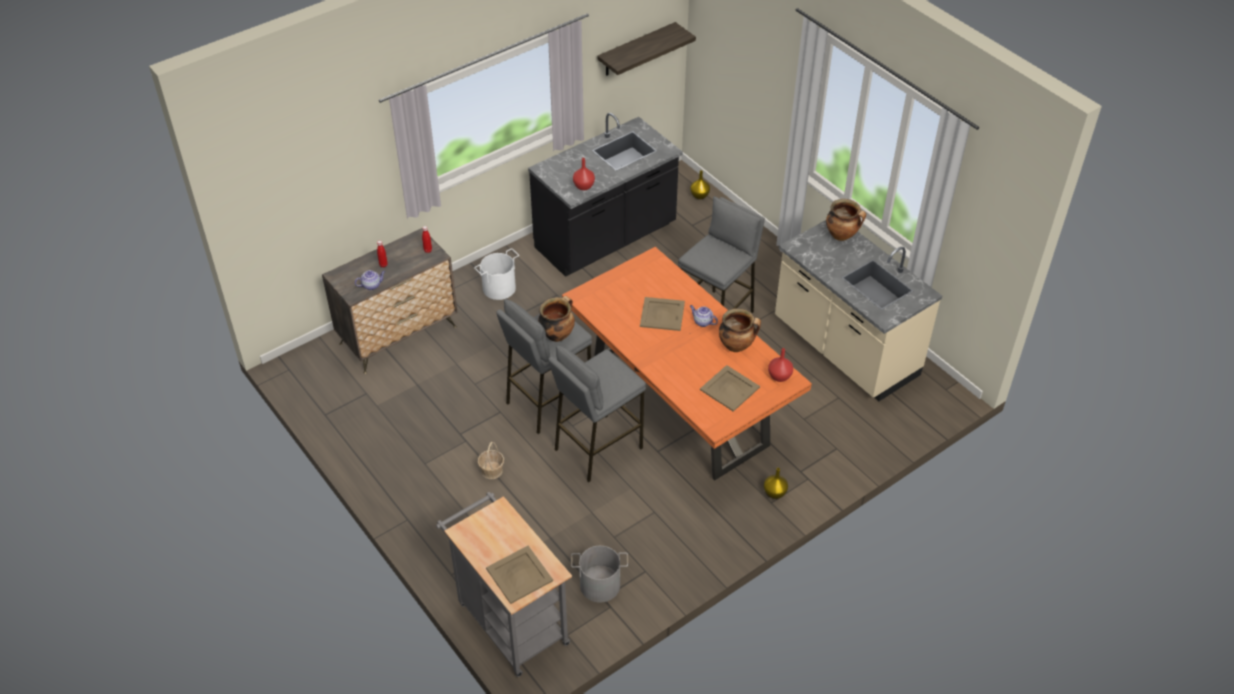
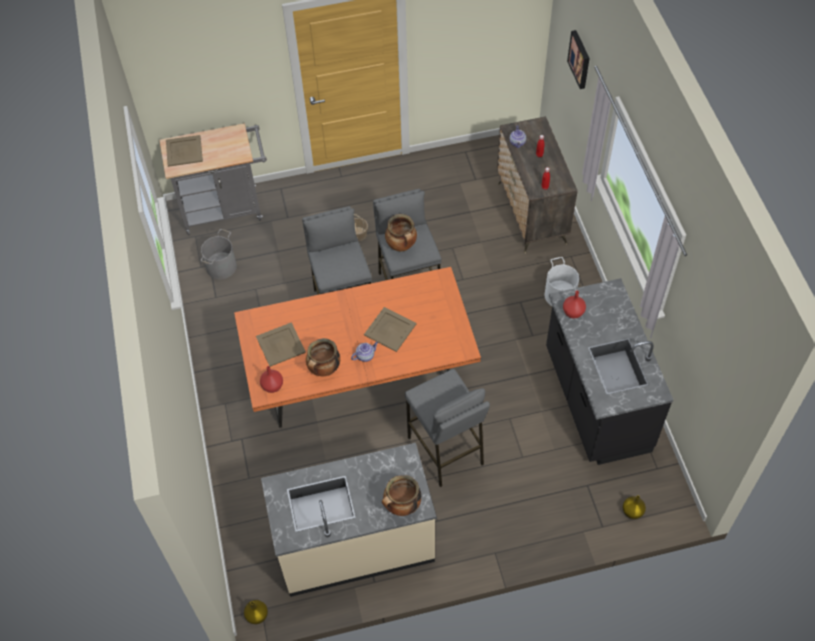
camera: 115 degrees right, 10 degrees up
(317, 168) = (580, 59): none -> picture
(636, 50) = (713, 367): shelf -> none
(775, 493) = (232, 410): yellow vase -> yellow vase (257, 616)

